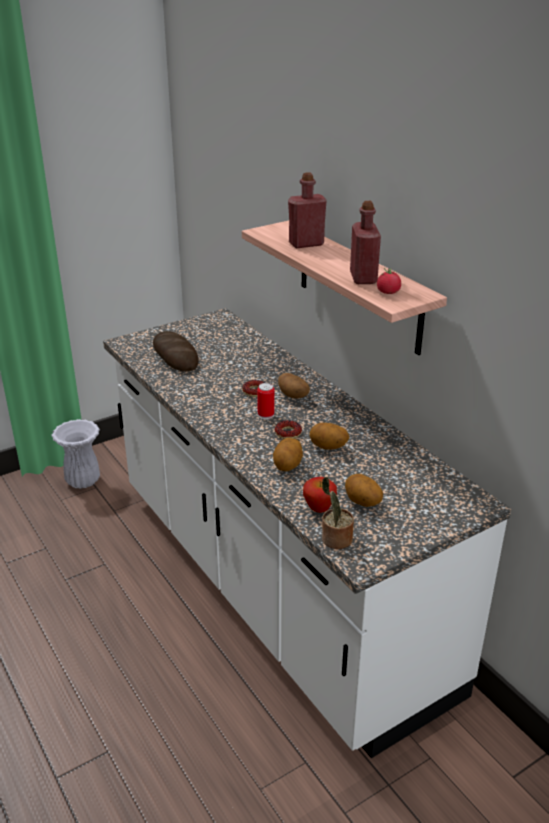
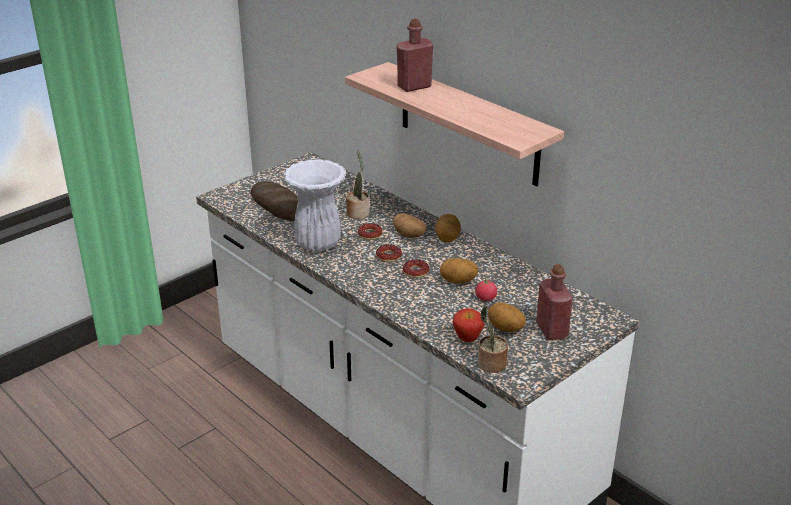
camera: 10 degrees left, 0 degrees up
(83, 482) = (166, 348): white vase -> white vase (318, 244)
(250, 369) = (358, 212): none -> potted plant
(266, 415) = (388, 256): can -> donut
(288, 466) = (426, 302): potato -> potato (447, 238)
(363, 278) = (481, 118): red bottle -> red bottle (551, 330)
(388, 292) = (510, 130): tomato -> tomato (485, 298)

